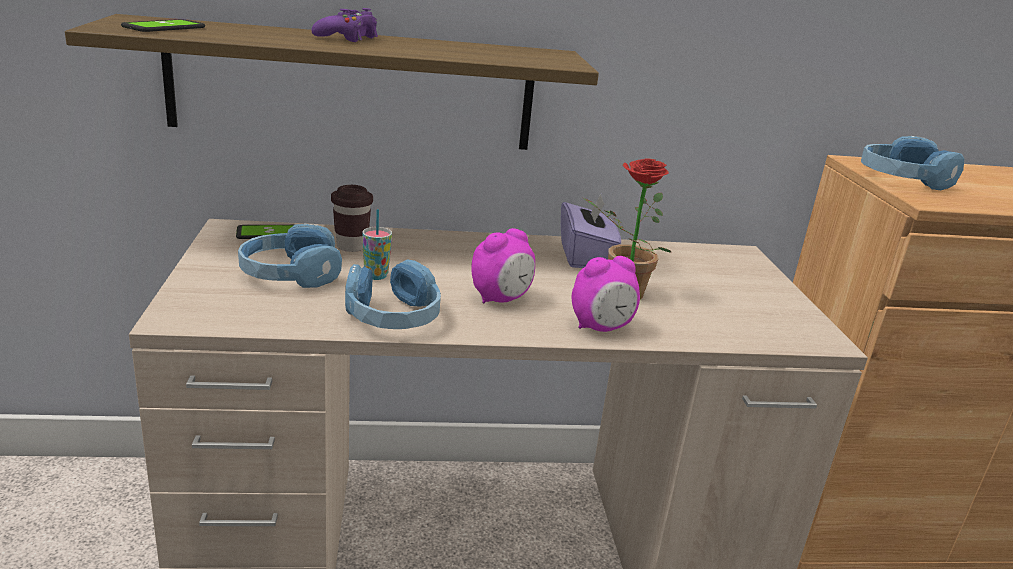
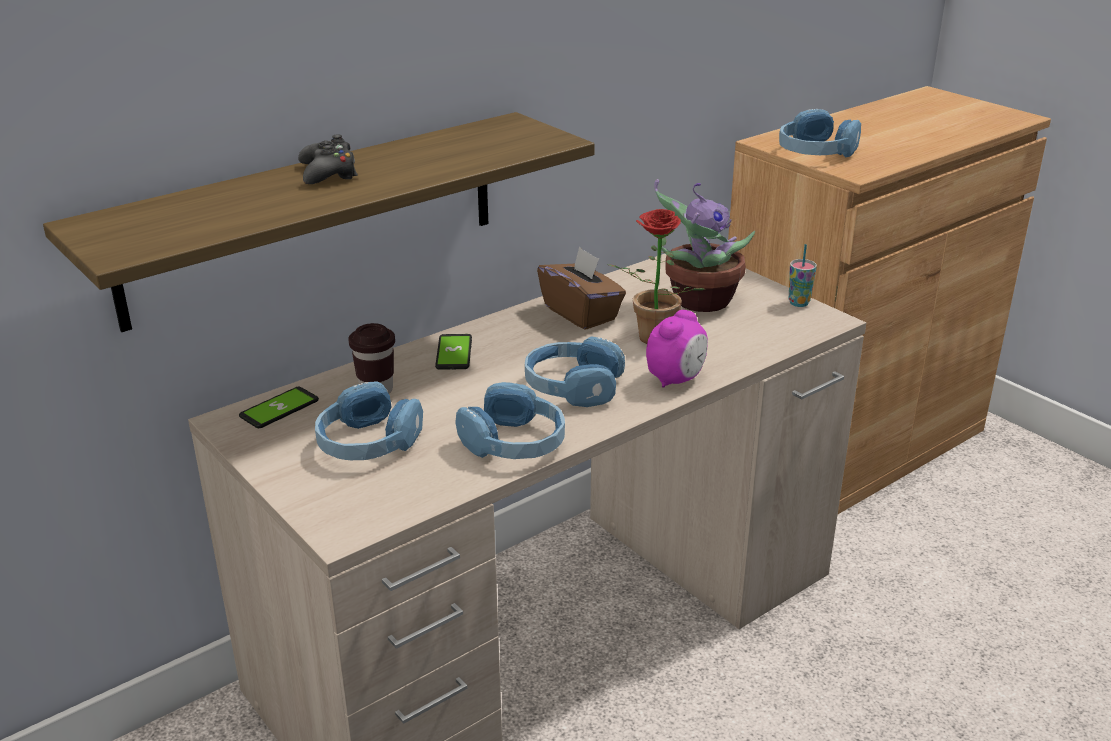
camera: 30 degrees left, 5 degrees up
(164, 27) = (159, 229): phone -> phone (454, 353)
(347, 37) = (328, 173): purple game controller -> black game controller
(376, 276) = (443, 410): cup -> cup (799, 303)
(501, 299) = (572, 387): alarm clock -> blue headphones
(585, 256) = (581, 313): purple tissue box -> brown tissue box
(705, 283) = (698, 301): none -> potted plant

